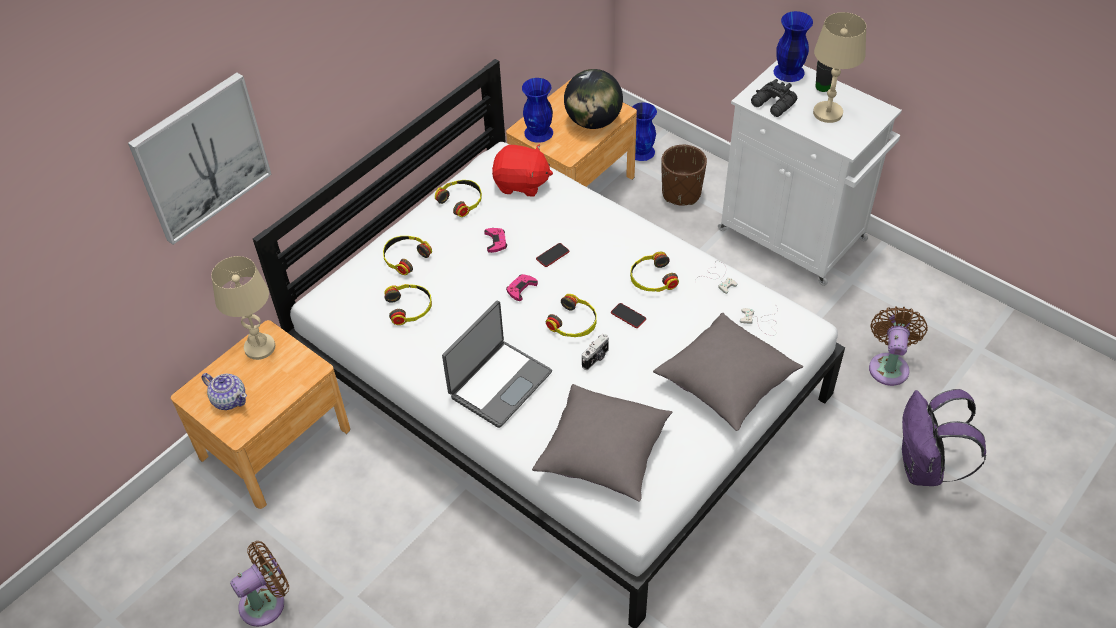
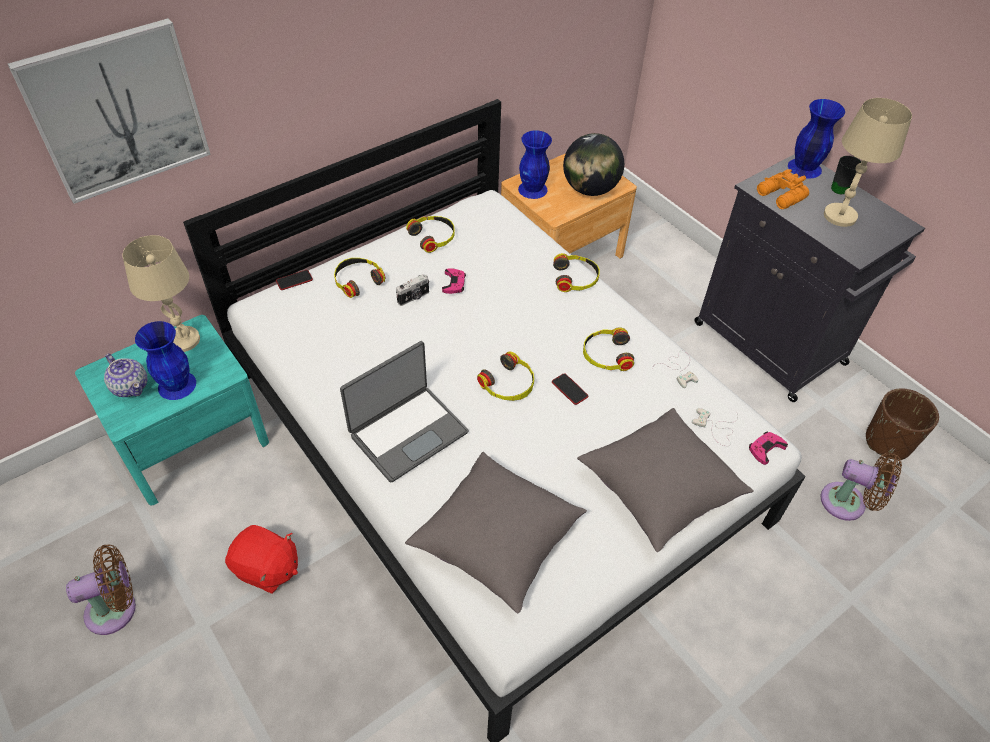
camera: 10 degrees right, 0 degrees up
(275, 443) = (191, 440): brown nightstand -> turquoise nightstand
(410, 307) = (344, 331): headphones -> headphones (575, 278)
(521, 184) = (498, 232): red plush toy -> red plush toy (267, 569)
(521, 288) = (464, 336): pink game controller -> pink game controller (766, 449)
(552, 255) = (507, 309): phone -> phone (294, 280)
(596, 358) = (521, 428): camera -> camera (414, 298)
(642, 151) = (636, 235): blue vase -> blue vase (178, 385)
(681, 193) = (665, 281): brown planter -> brown planter (888, 442)
(773, 105) = (780, 197): black binoculars -> orange binoculars
(794, 236) = (771, 345): white cabinet -> black cabinet
(889, 365) = (848, 503): brown fan -> brown fan turned 90 degrees clockwise
(924, 468) = (868, 632): purple backpack -> none

